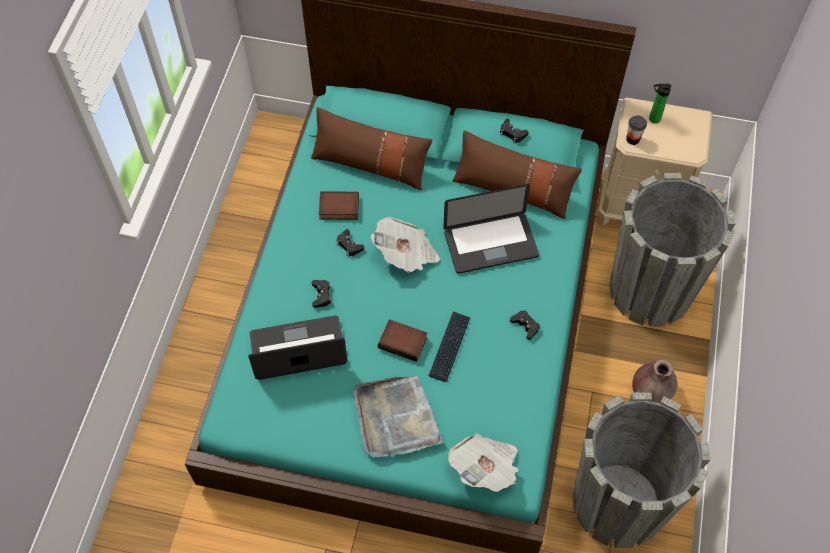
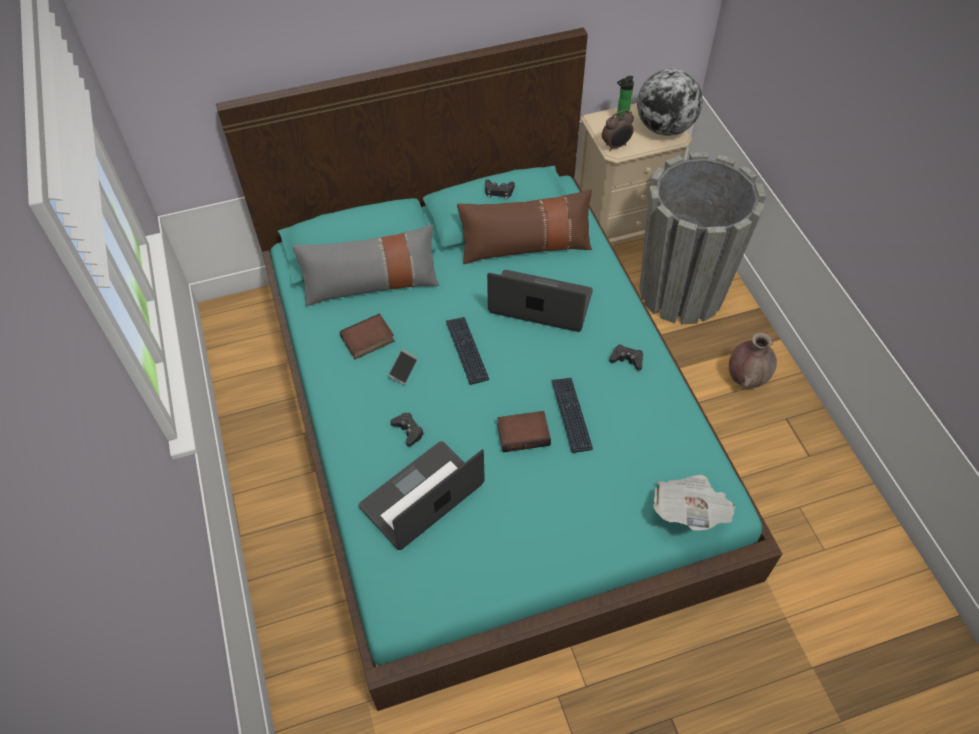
camera: 30 degrees left, 5 degrees down
(349, 245) = (403, 369): black game controller -> phone
(370, 164) = (371, 284): brown pillow -> grey pillow
(395, 418) = (569, 511): grey tray -> none
(406, 254) = (466, 351): newspaper -> keyboard
(490, 244) = (540, 303): laptop -> laptop turned 120 degrees counterclockwise
(618, 503) = (791, 488): grey planter -> none
(633, 139) = (616, 146): cup -> alarm clock
(688, 141) = (664, 128): none -> globe

